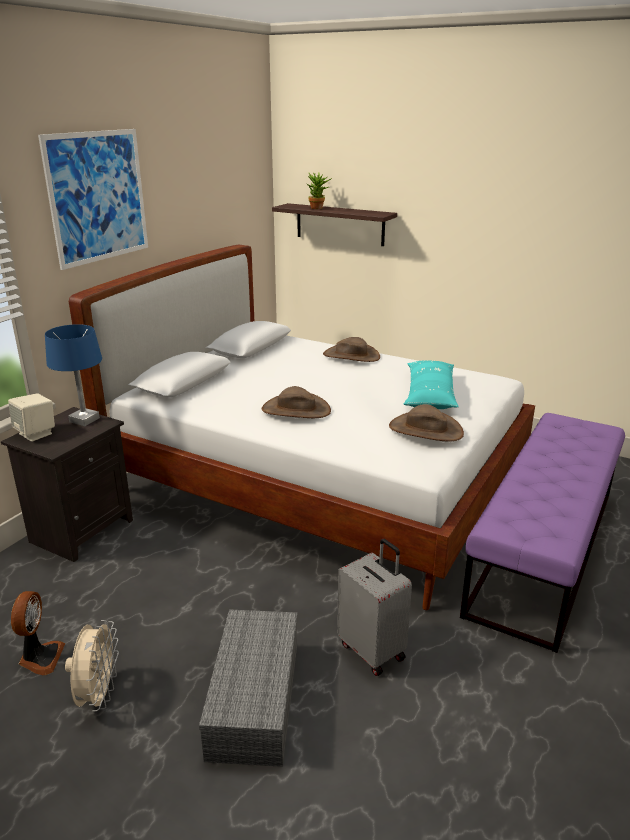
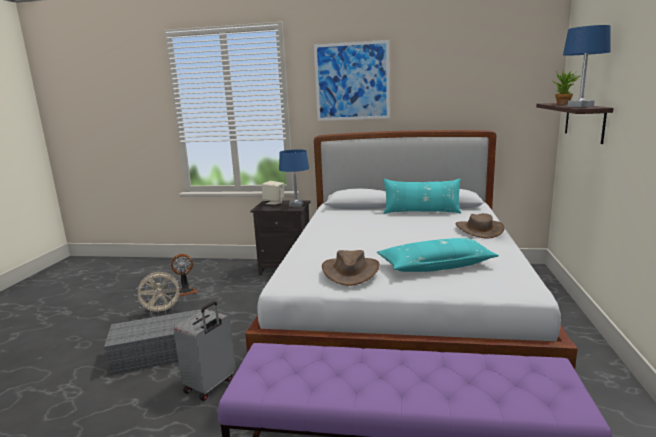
camera: 70 degrees right, 10 degrees down
(259, 361) = (421, 212): none -> turquoise pillow
(296, 410) = (347, 233): brown hat -> none
(361, 212) = (580, 106): none -> blue table lamp

